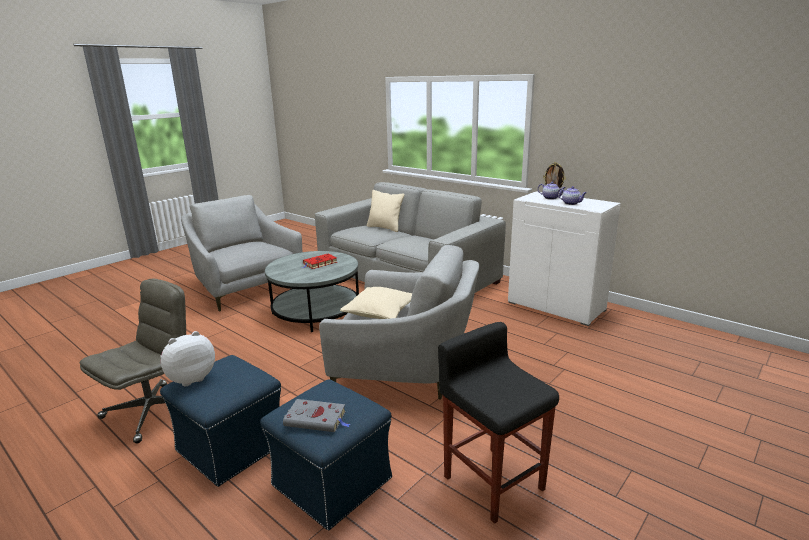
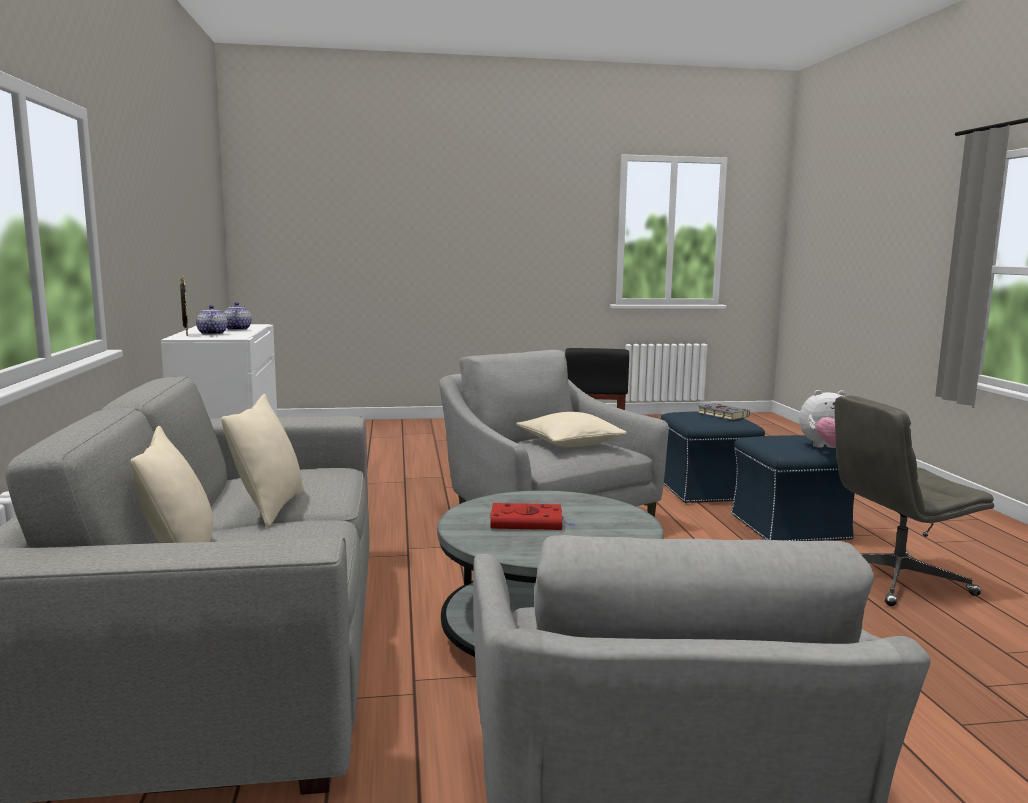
camera: 140 degrees left, 10 degrees down
(402, 238) = (269, 507): none -> beige pillow

